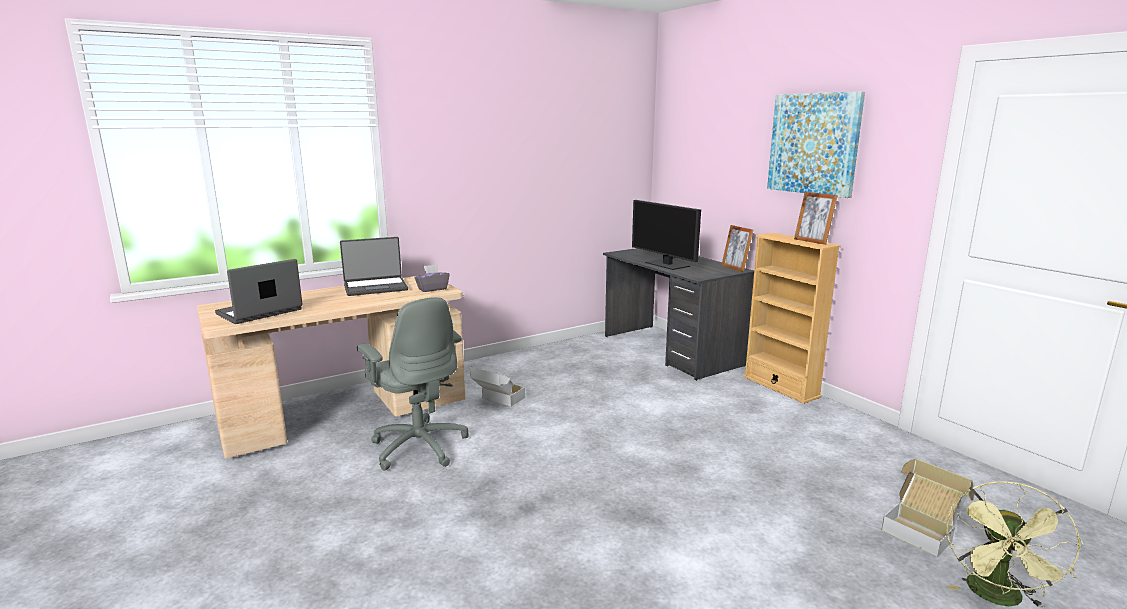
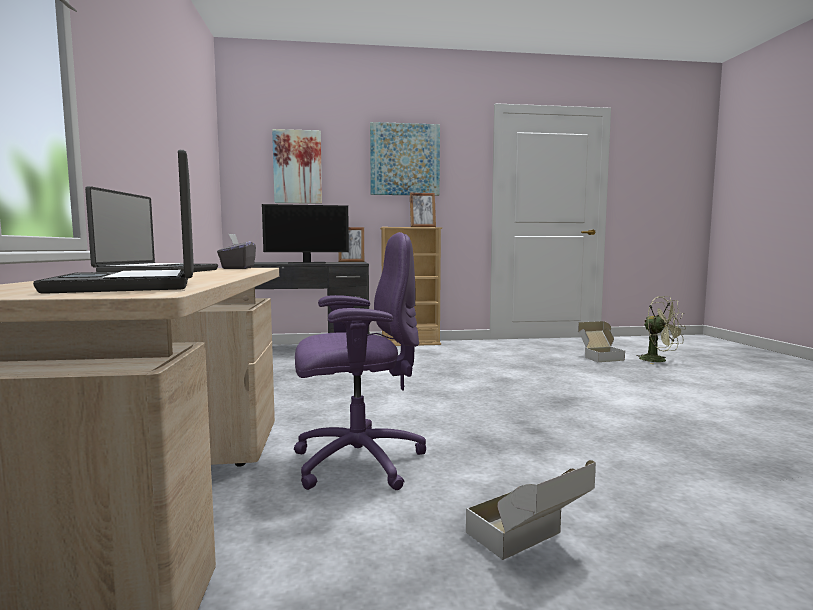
camera: 65 degrees left, 10 degrees down
(419, 446) = (356, 462): grey office chair -> purple office chair
(497, 401) = (298, 412): cardboard box -> cardboard box (529, 544)
(707, 150) = (297, 167): none -> picture

